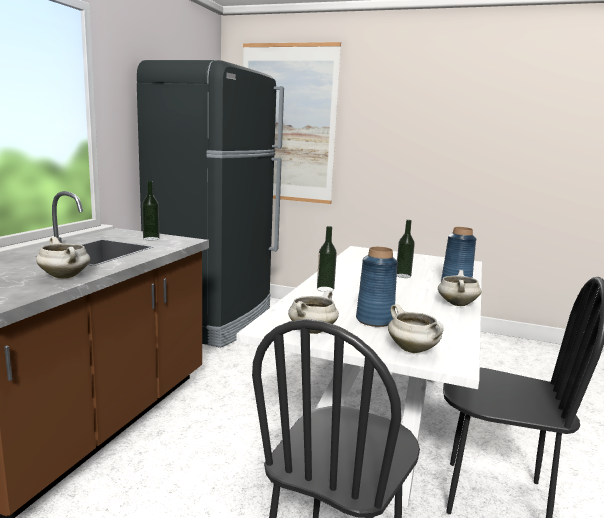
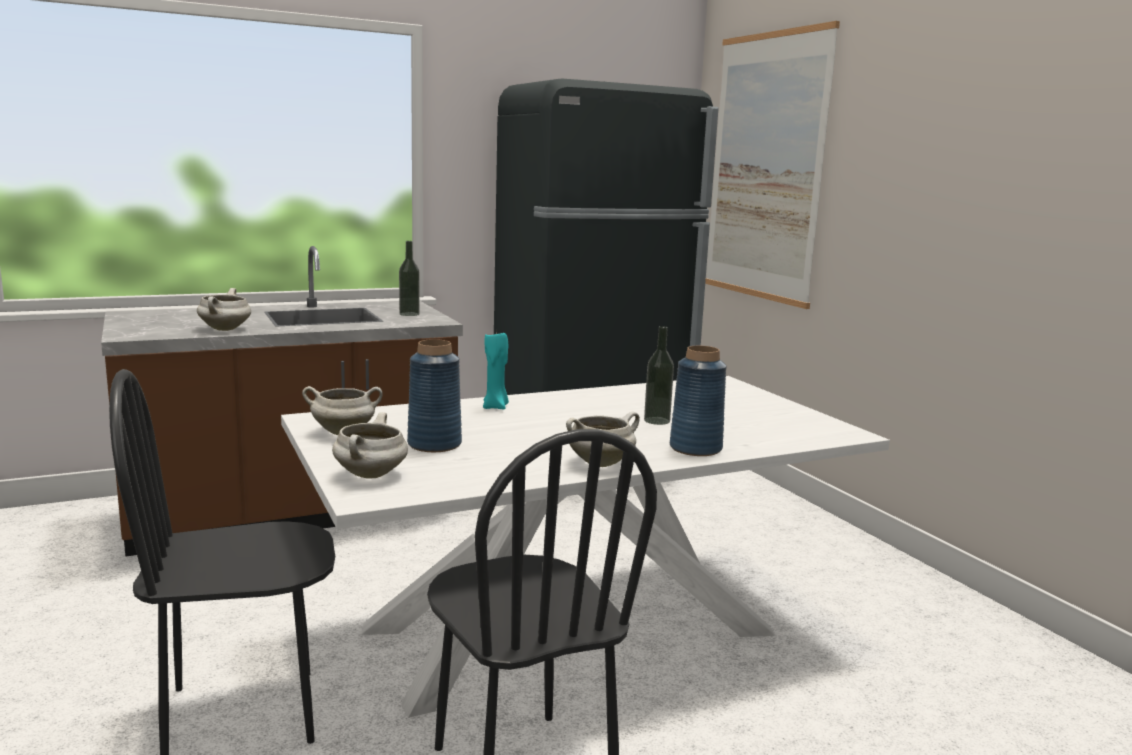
camera: 45 degrees right, 0 degrees up
(325, 289) = (496, 407): bottle -> turquoise candle

